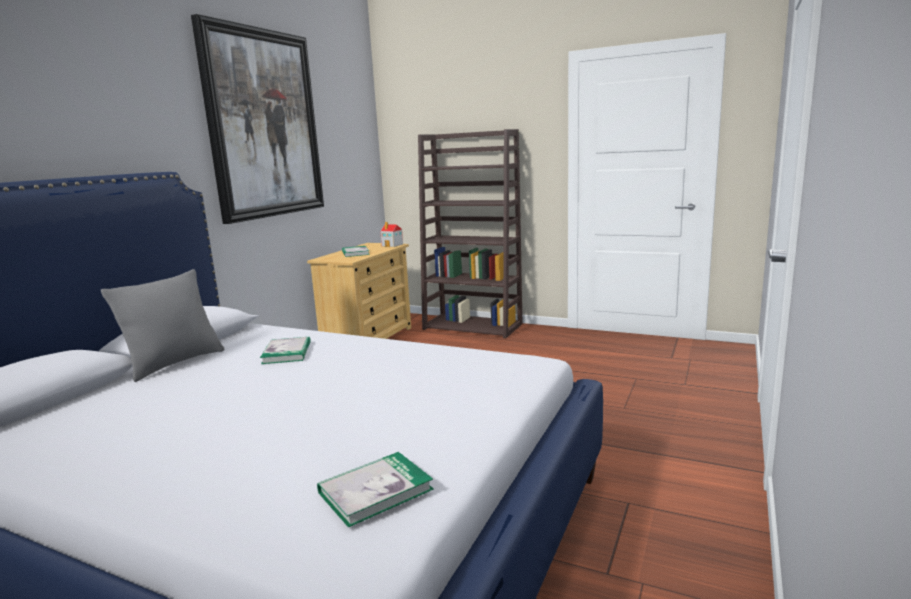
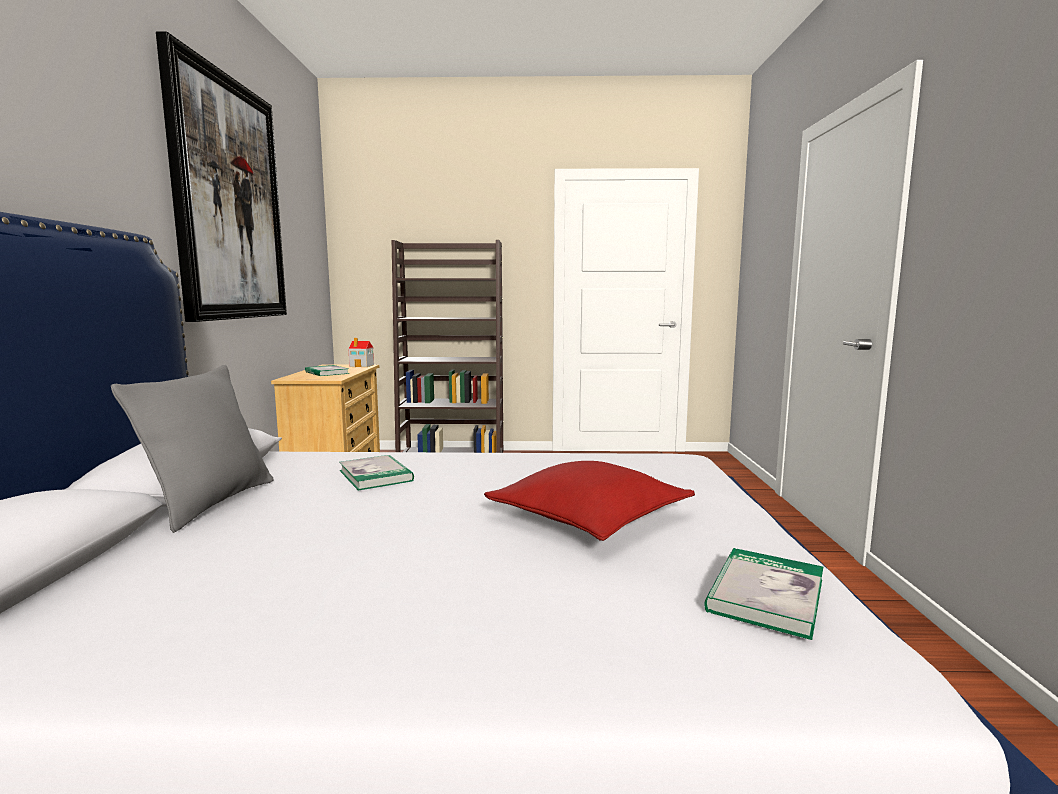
camera: 25 degrees left, 5 degrees down
(371, 408) = (589, 517): none -> red pillow

